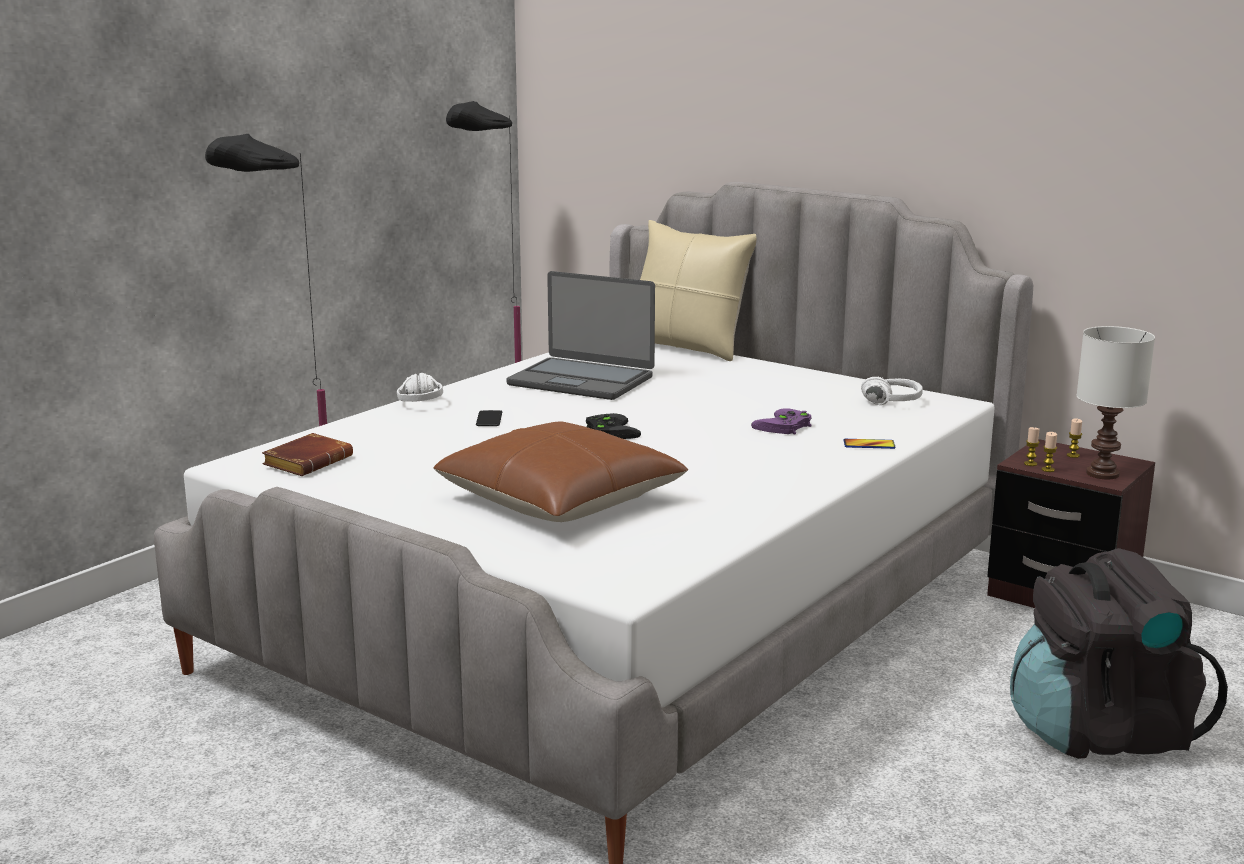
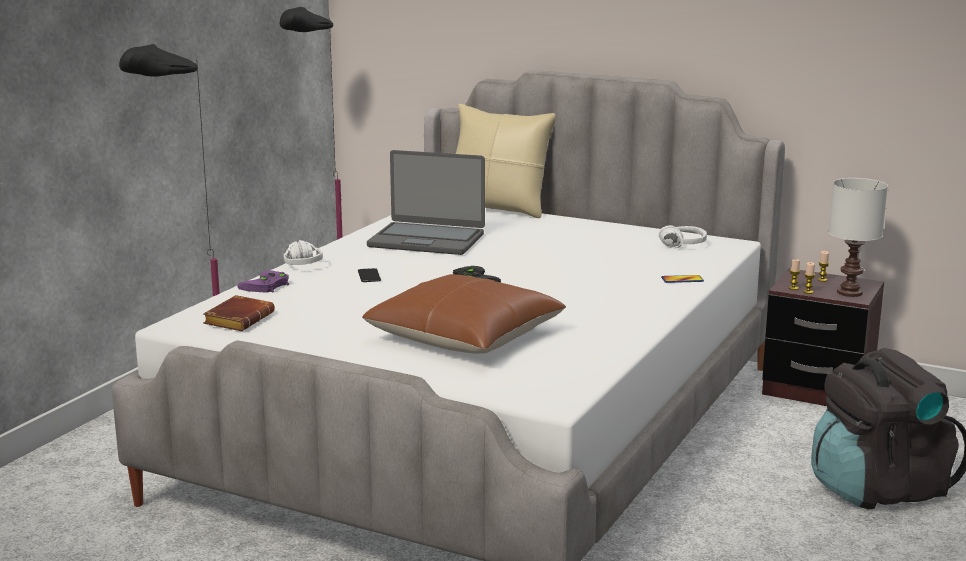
camera: 10 degrees left, 0 degrees up
(784, 427) = (609, 269): purple game controller -> purple game controller (265, 286)

